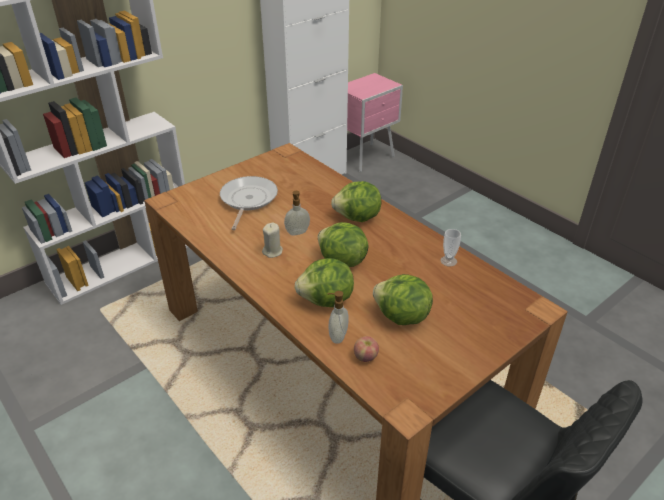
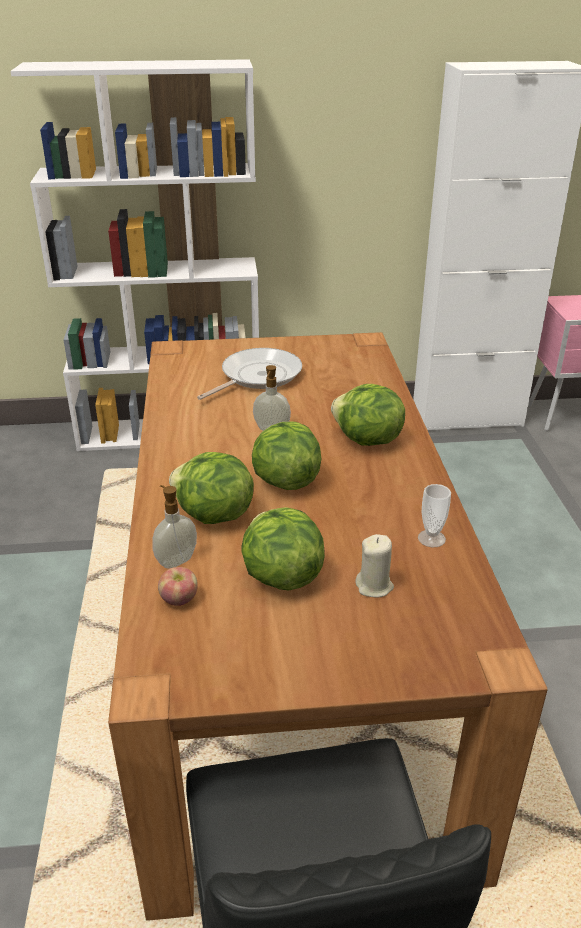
camera: 35 degrees right, 5 degrees down
(273, 251) = (218, 439): beige candle -> beige candle (374, 586)

